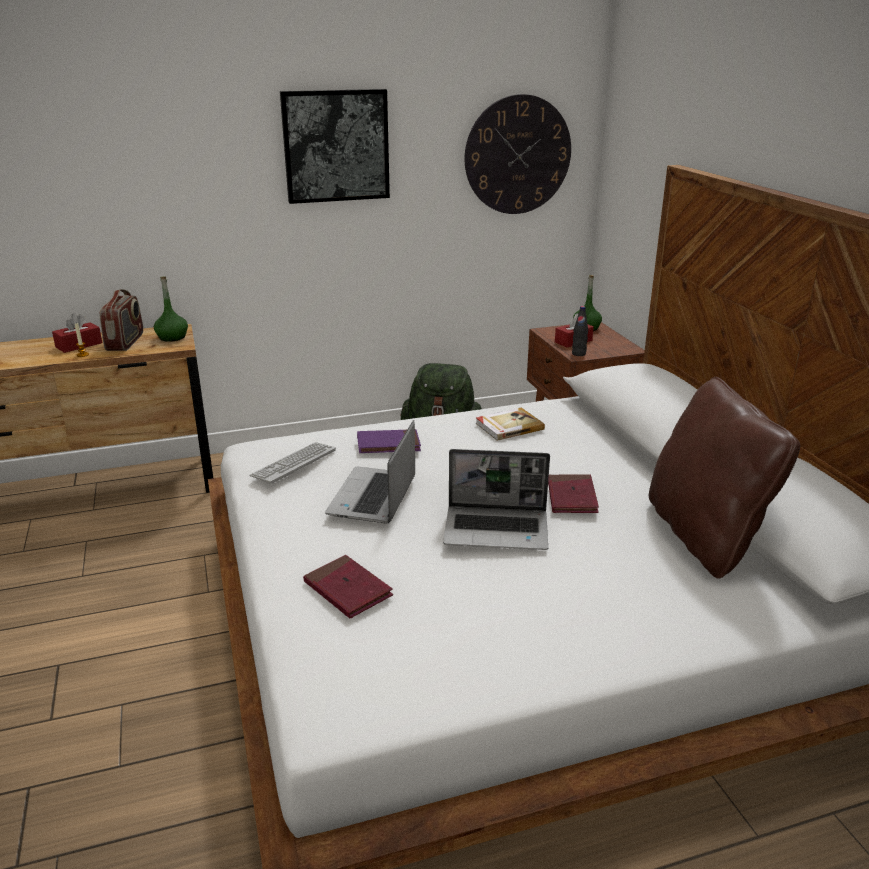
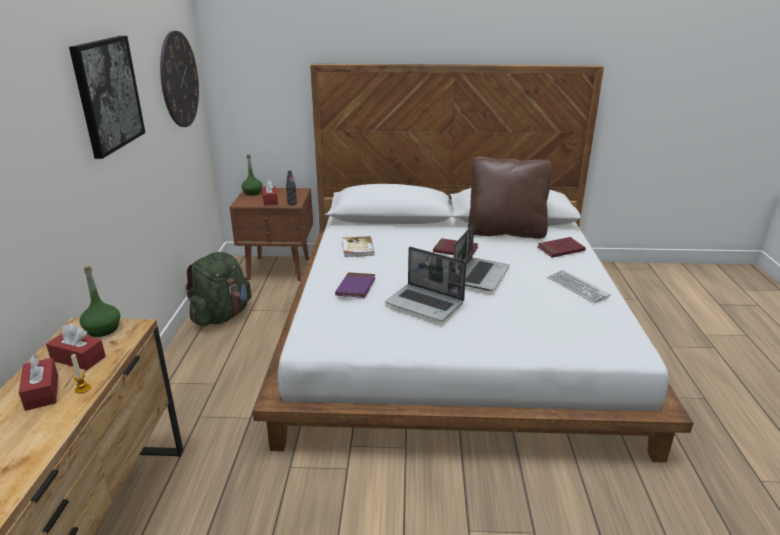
camera: 70 degrees left, 0 degrees up
(126, 342) = (78, 358): radio -> red tissue box
(293, 463) = (357, 326): keyboard -> keyboard (577, 287)
(348, 590) = (524, 329): red book -> red book (560, 249)

